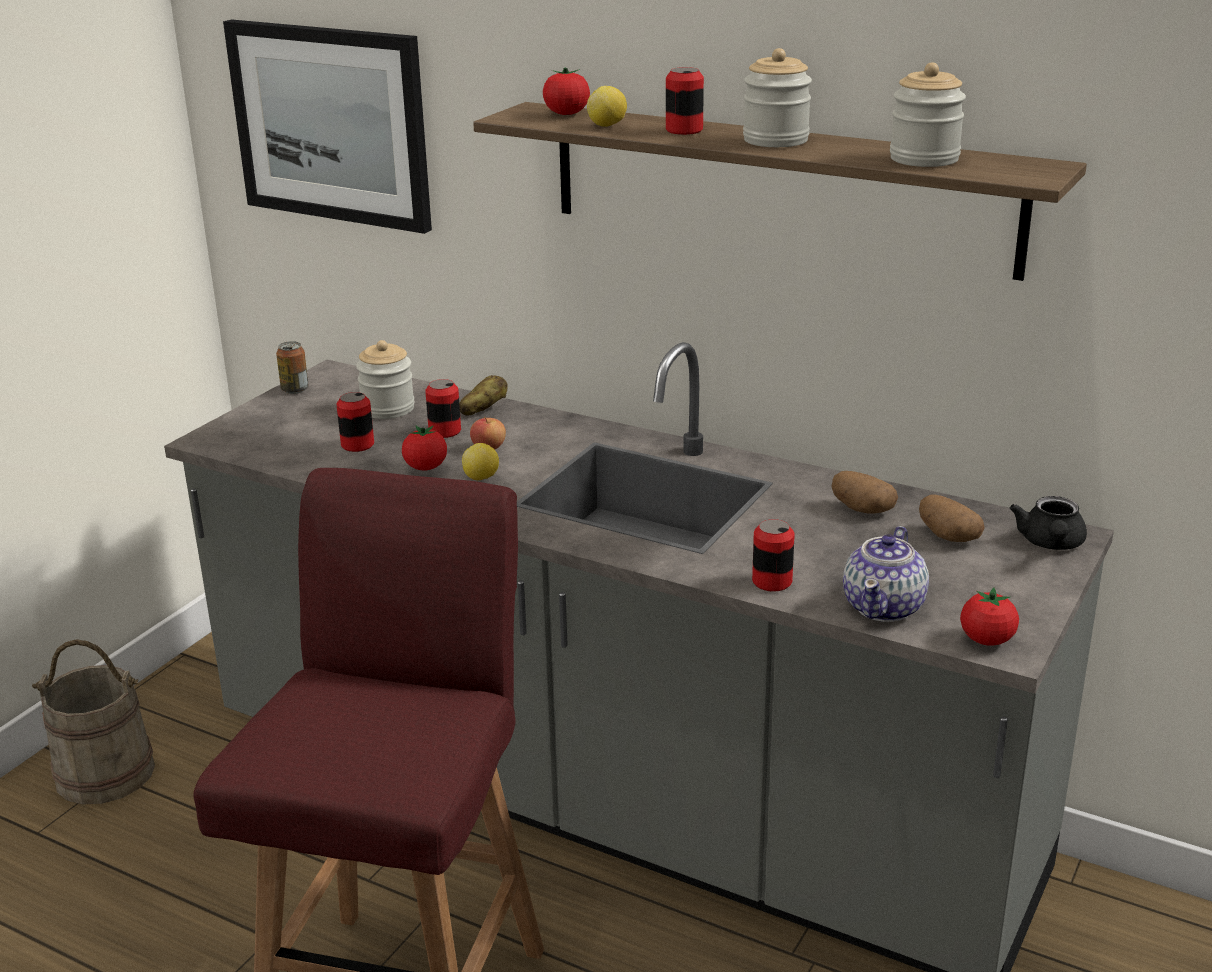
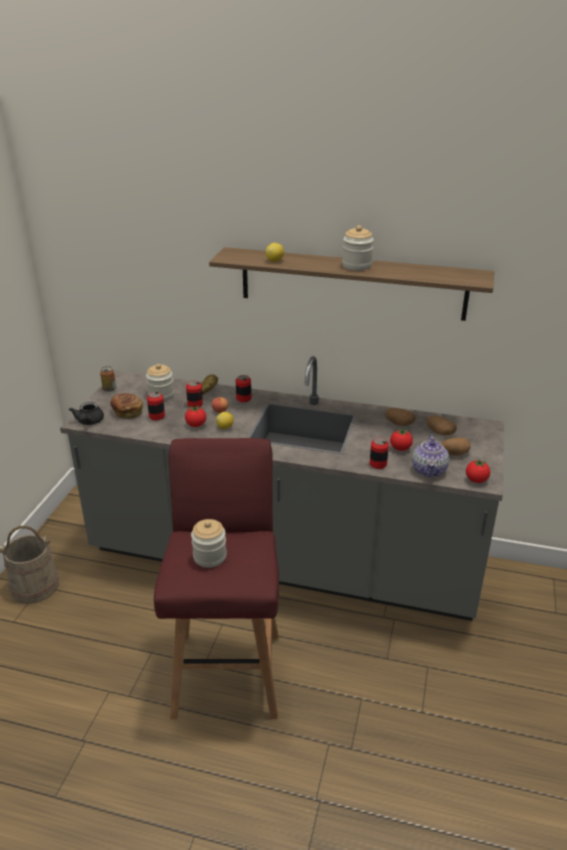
camera: 15 degrees left, 5 degrees up
(305, 432) = (127, 412): none -> bread
(331, 124) = (116, 258): picture -> none
(566, 114) = (250, 254): tomato -> tomato (400, 448)
(684, 130) = (312, 261): can -> can (243, 398)
(924, 159) = (427, 273): jar -> jar (210, 557)
(960, 581) = (454, 453): none -> potato
(1050, 544) = (482, 431): black teapot -> black teapot (89, 422)

